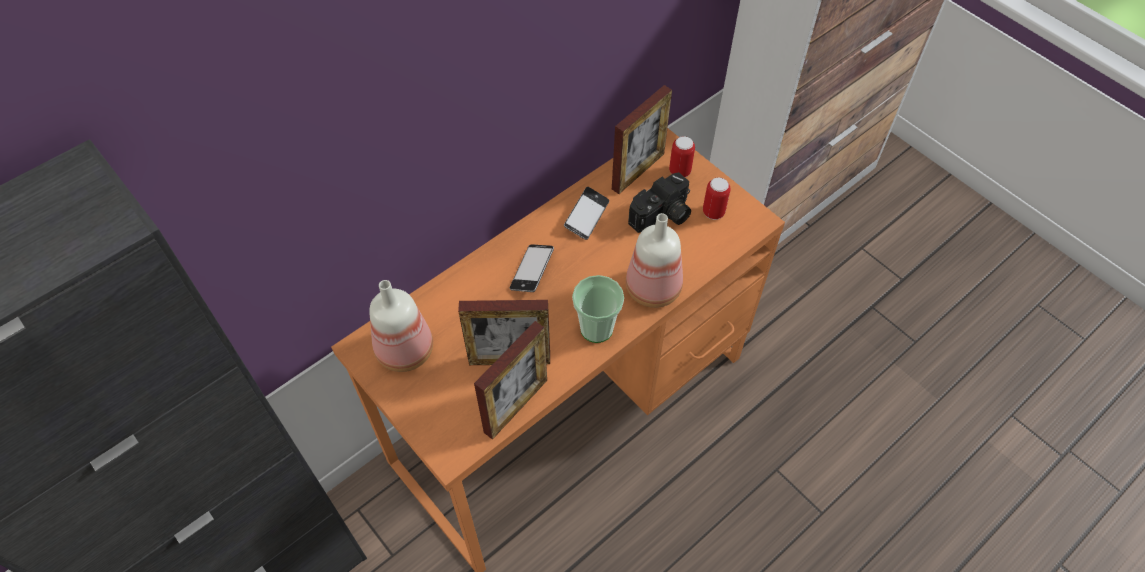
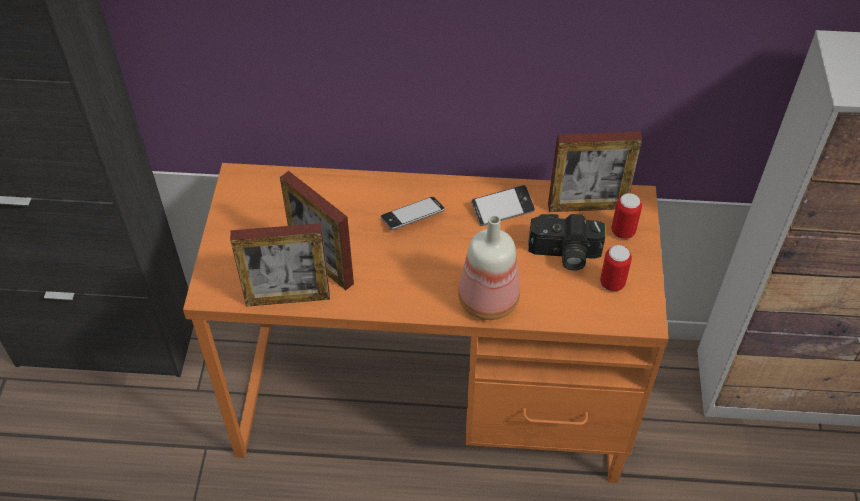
camera: 45 degrees right, 5 degrees down
(403, 349) = (262, 200): bottle -> none
(596, 328) = (409, 294): cup -> none

